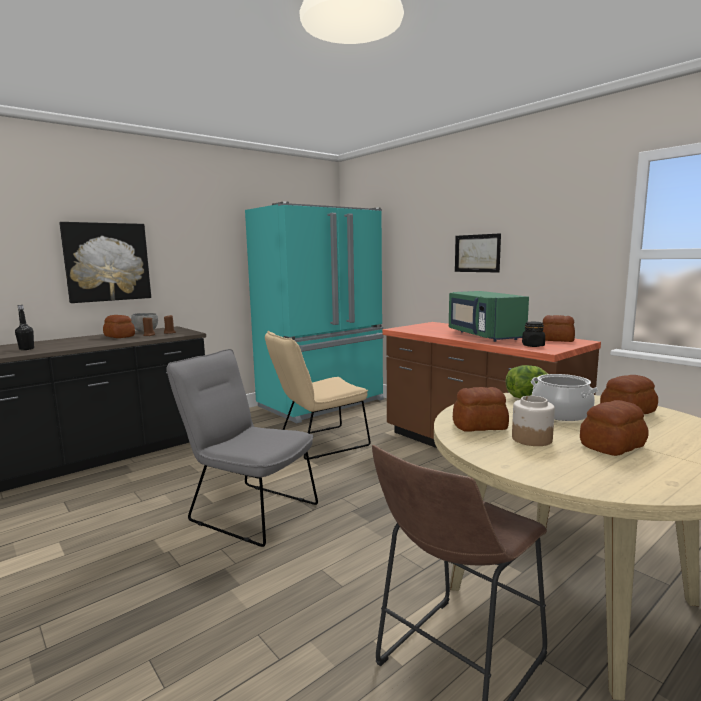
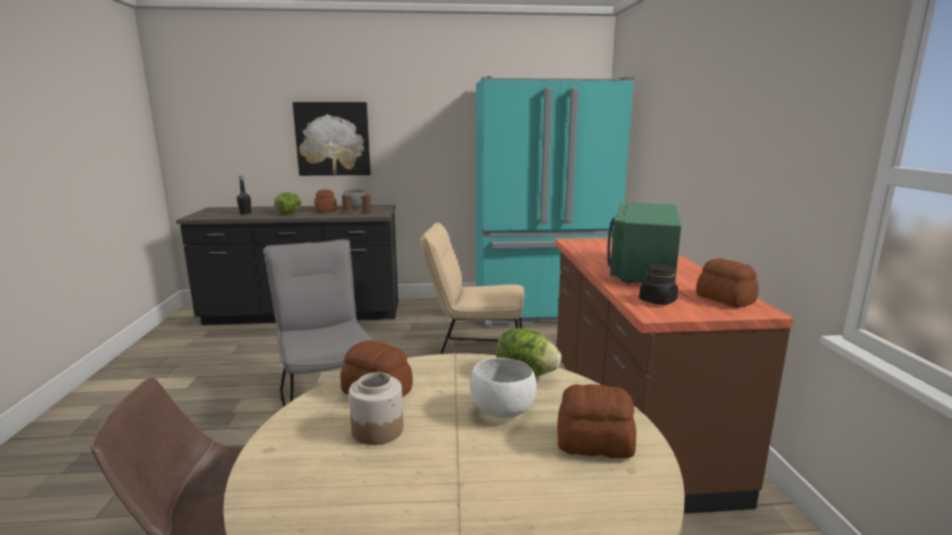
camera: 35 degrees right, 5 degrees up
(85, 343) = (289, 213): none -> lettuce
(477, 253) = (708, 148): picture -> none
(561, 414) = (501, 411): cooking pot -> white bowl
(613, 446) = (432, 482): bread -> none

